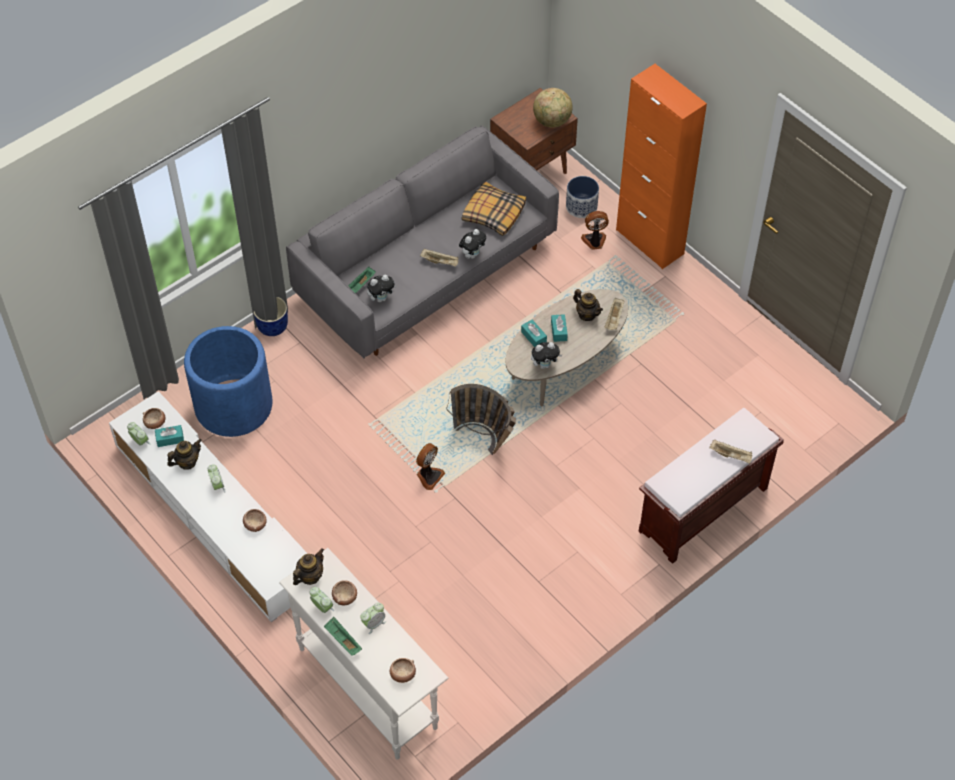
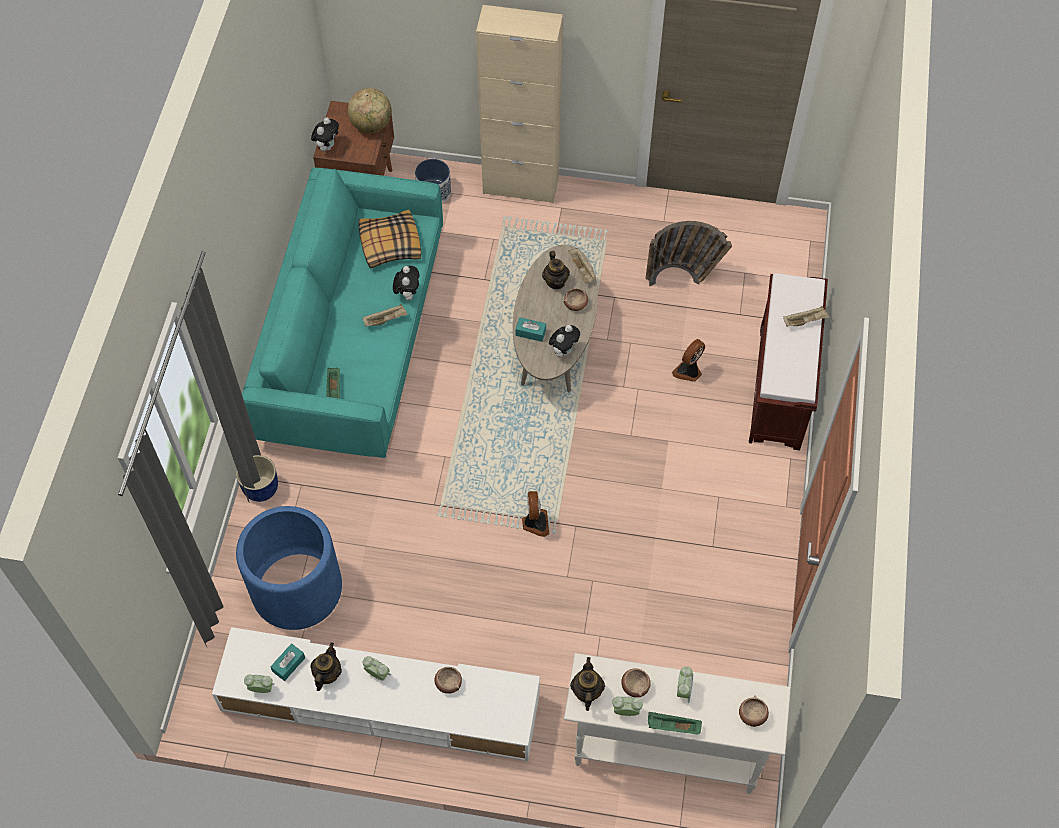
camera: 40 degrees left, 5 degrees up
(155, 423) = (259, 660): bowl -> bowl (576, 304)
(381, 298) = (365, 389): plush toy -> plush toy (327, 146)
(426, 272) = (354, 340): grey sofa -> turquoise sofa
(486, 442) = (554, 457): basket -> basket (684, 278)
(559, 331) = (546, 313): turquoise tissue box -> none
(587, 314) = (555, 281): teapot -> teapot turned 75 degrees clockwise
(594, 241) = (474, 216): fan -> fan (688, 371)
(649, 242) = (520, 186): orange cabinet -> beige cabinet

